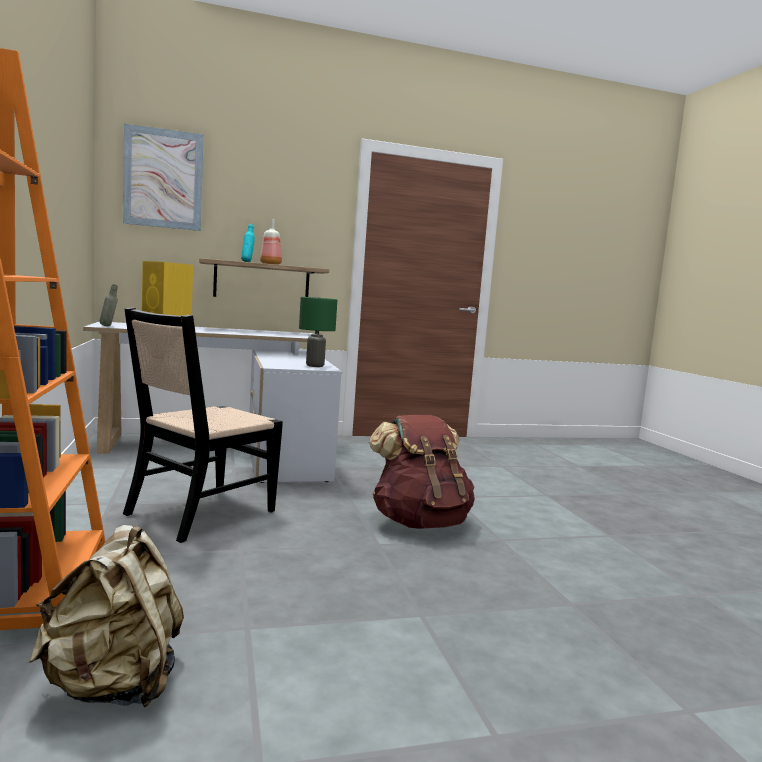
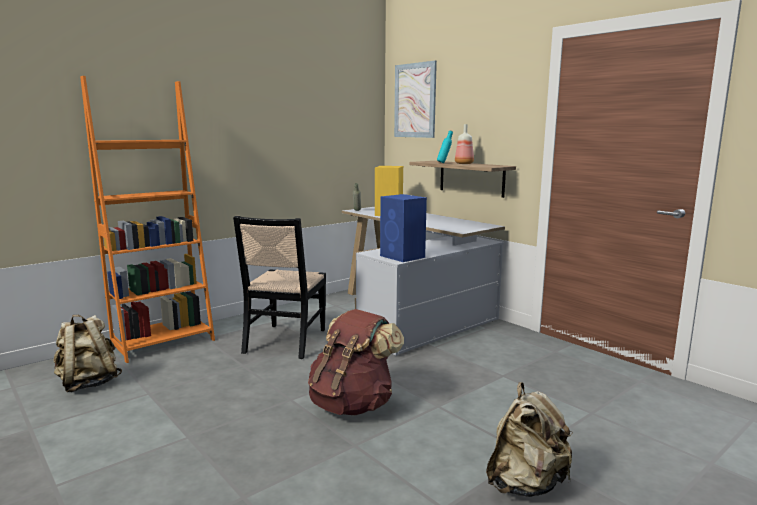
camera: 65 degrees right, 5 degrees up
(201, 513) = (285, 341): chair -> chair turned 90 degrees counterclockwise
(315, 366) = (403, 257): green table lamp -> blue speaker
(585, 507) = (525, 484): none -> beige backpack

